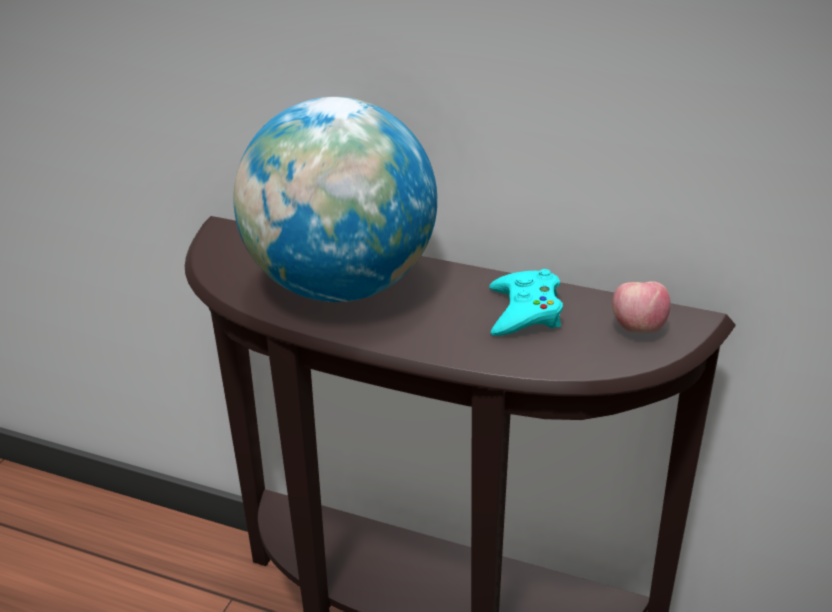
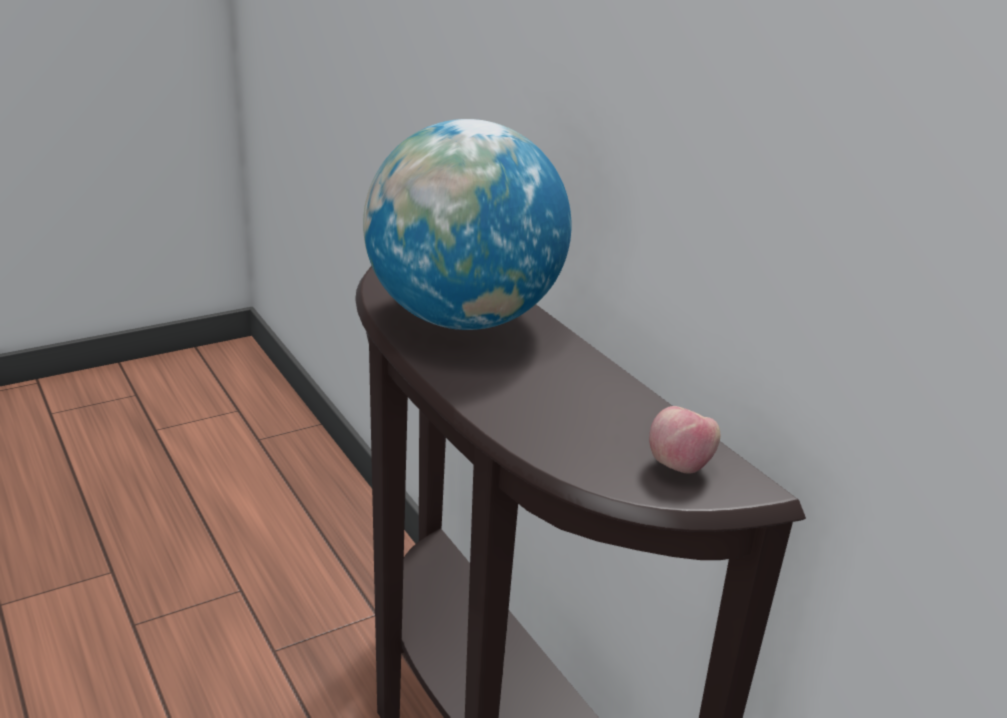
camera: 35 degrees right, 5 degrees down
(524, 312) = (588, 404): turquoise game controller -> none

